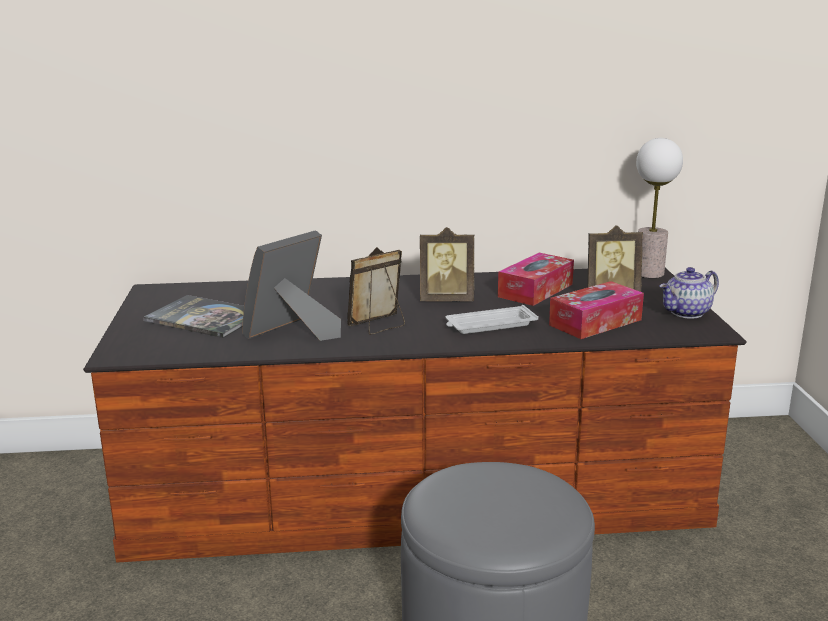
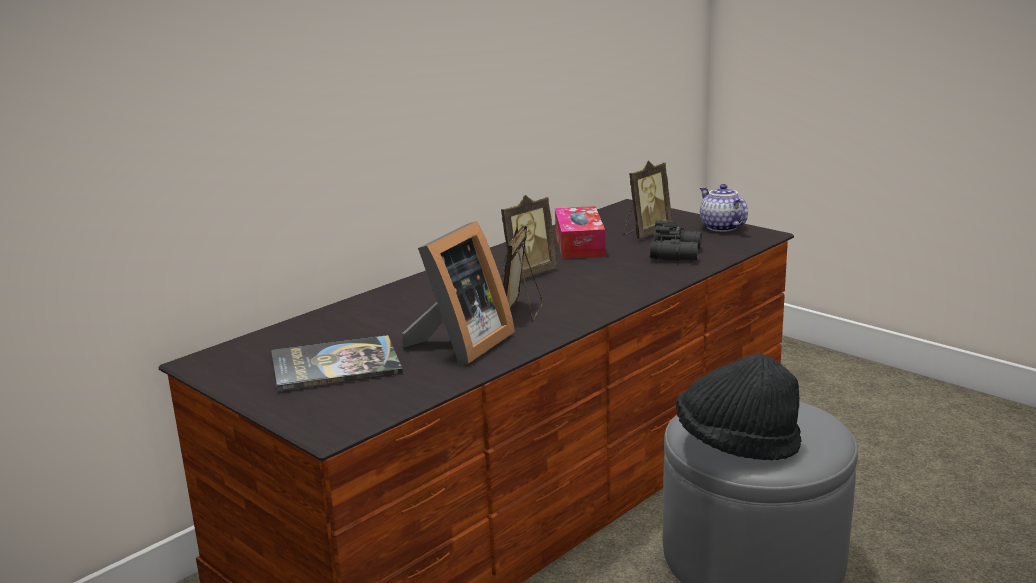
camera: 40 degrees left, 0 degrees up
(293, 333) = (460, 345): picture frame -> picture frame turned 150 degrees counterclockwise
(450, 504) = (736, 444): none -> black hat
(489, 325) = (608, 281): white tray -> none
(595, 322) = (677, 253): tissue box -> black binoculars
(649, 273) = (631, 207): table lamp -> none
(687, 313) = (720, 227): teapot -> teapot turned 135 degrees clockwise

